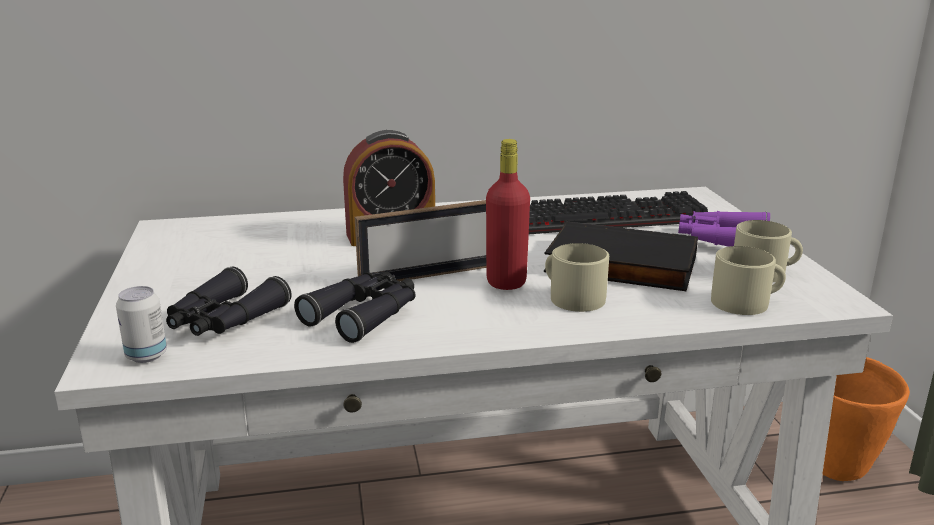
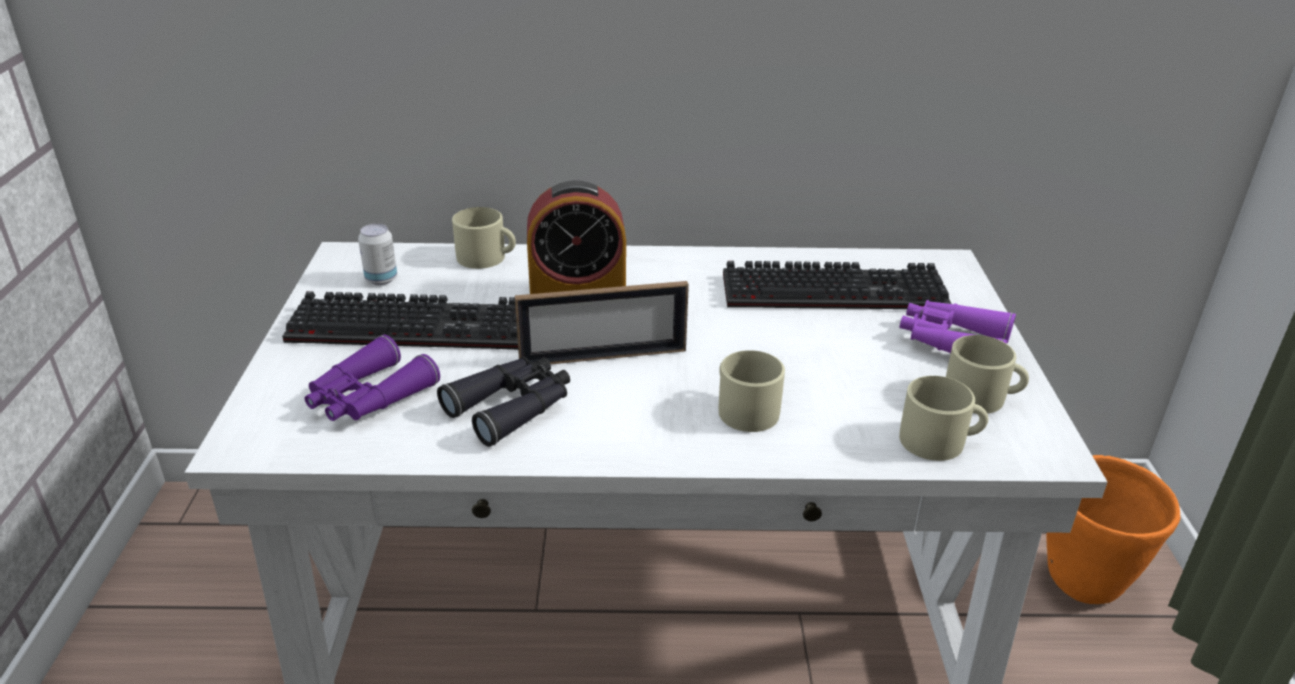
camera: 10 degrees right, 10 degrees up
(146, 356) = (280, 437): can -> can (381, 279)
(224, 320) = (368, 397): black binoculars -> purple binoculars
(251, 268) = (416, 325): none -> keyboard
(299, 219) = (487, 258): none -> beige mug
(506, 282) = (679, 378): red bottle -> none
(619, 266) = (815, 368): black book -> none

